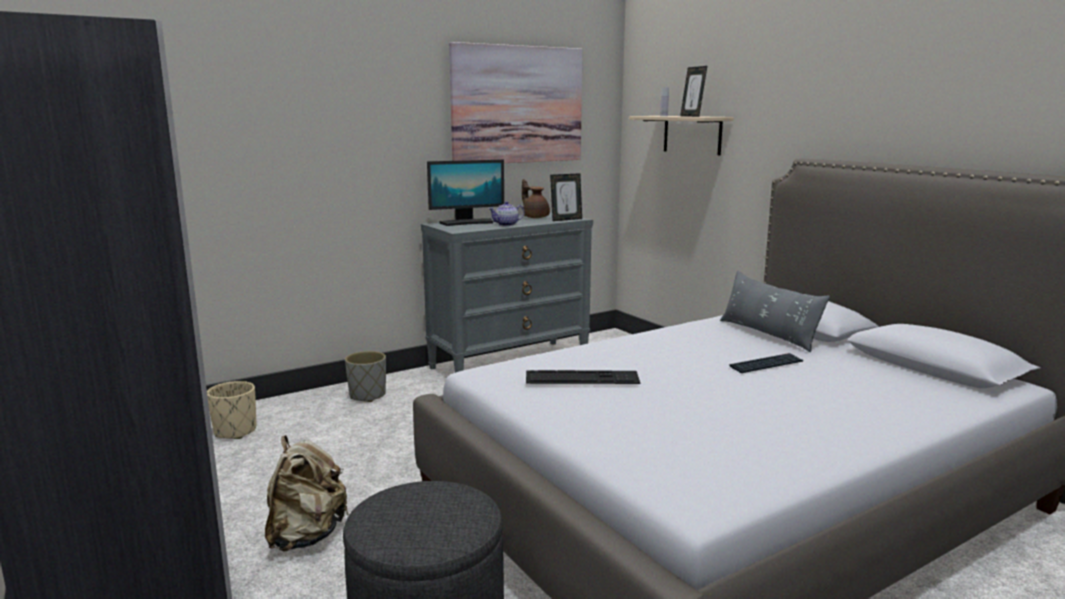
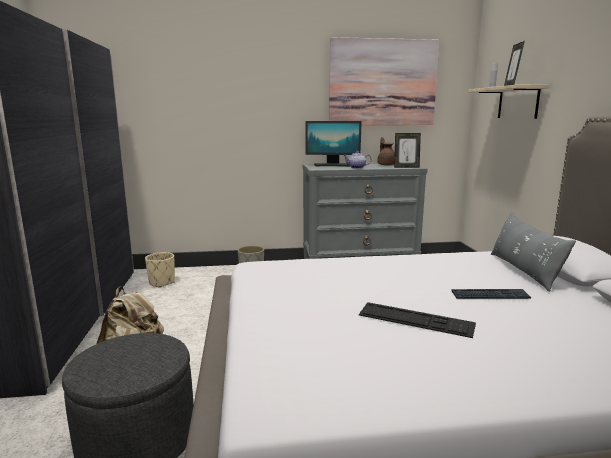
camera: 25 degrees right, 0 degrees up
(582, 378) = (315, 280): keyboard -> keyboard (415, 319)

